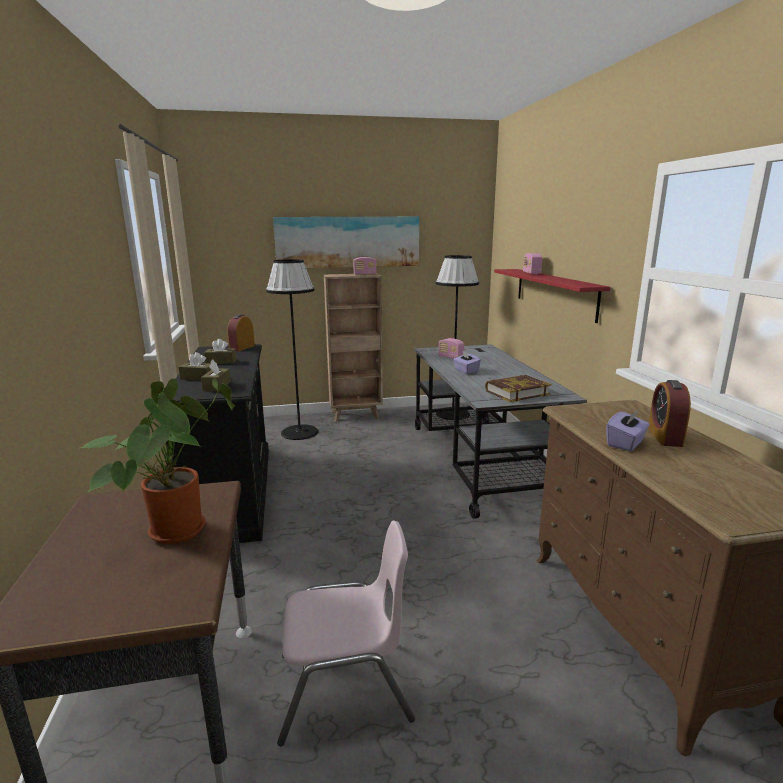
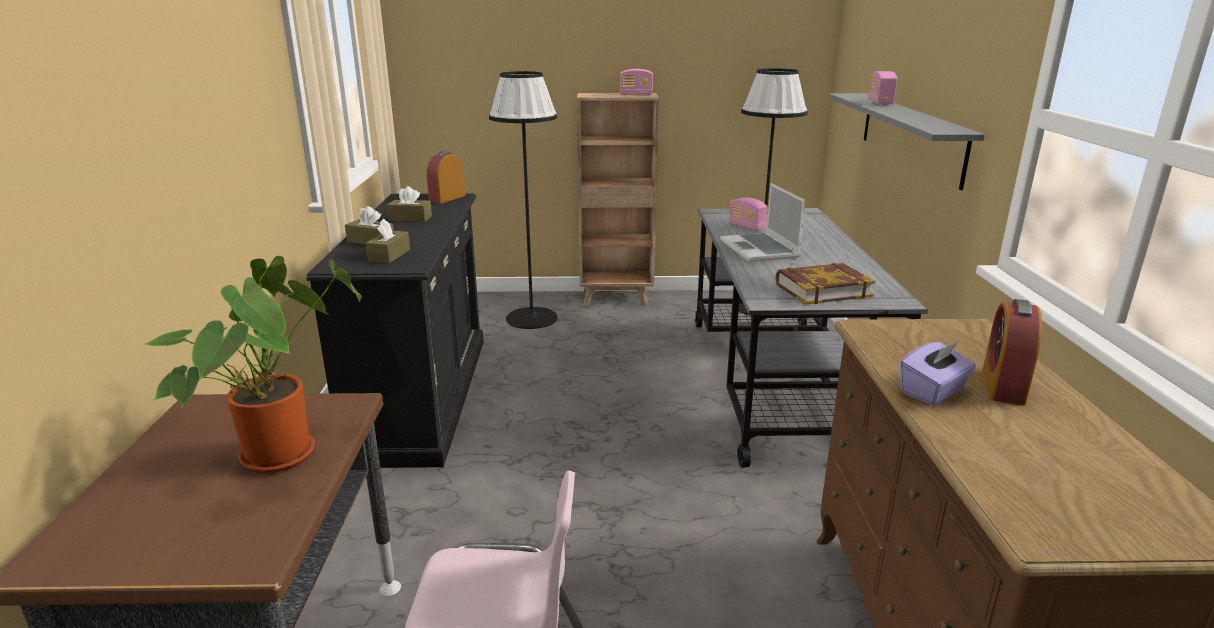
camera: 10 degrees right, 5 degrees up
(348, 242) = (615, 45): picture -> none
(466, 371) = (760, 249): purple tissue box -> laptop
(554, 292) = (910, 135): red shelf -> grey shelf

